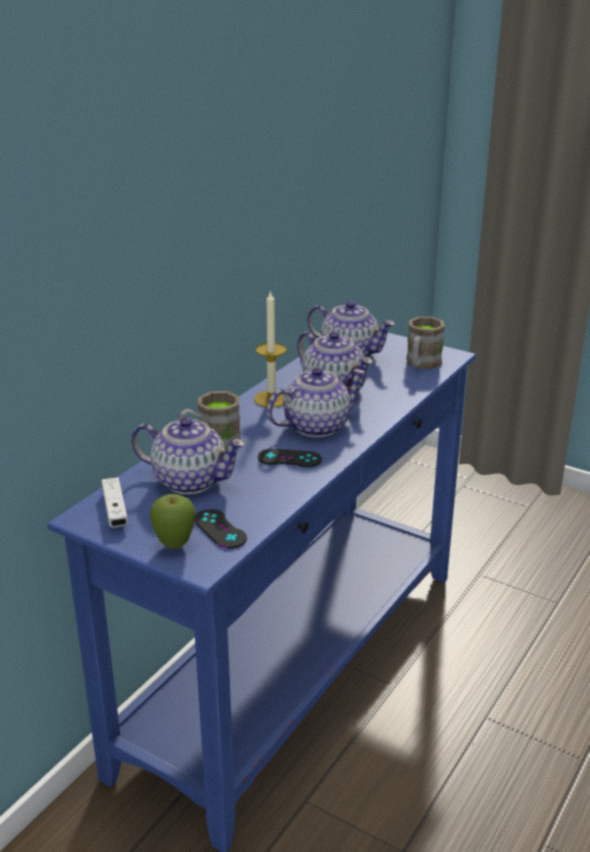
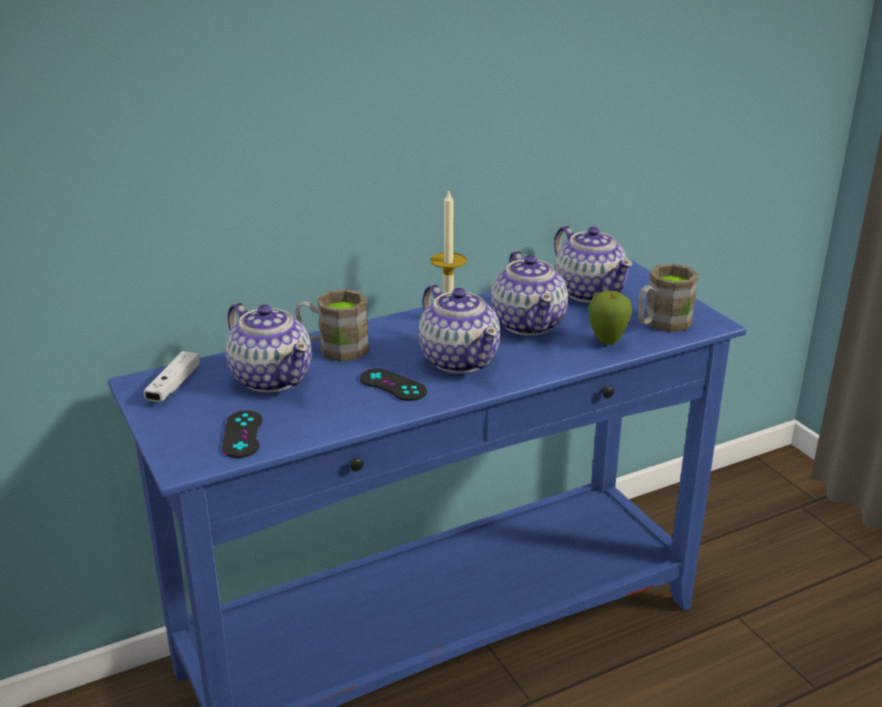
camera: 30 degrees right, 0 degrees up
(175, 546) = (184, 437): apple -> apple (607, 342)
(315, 426) = (459, 359): teapot -> teapot turned 60 degrees clockwise

